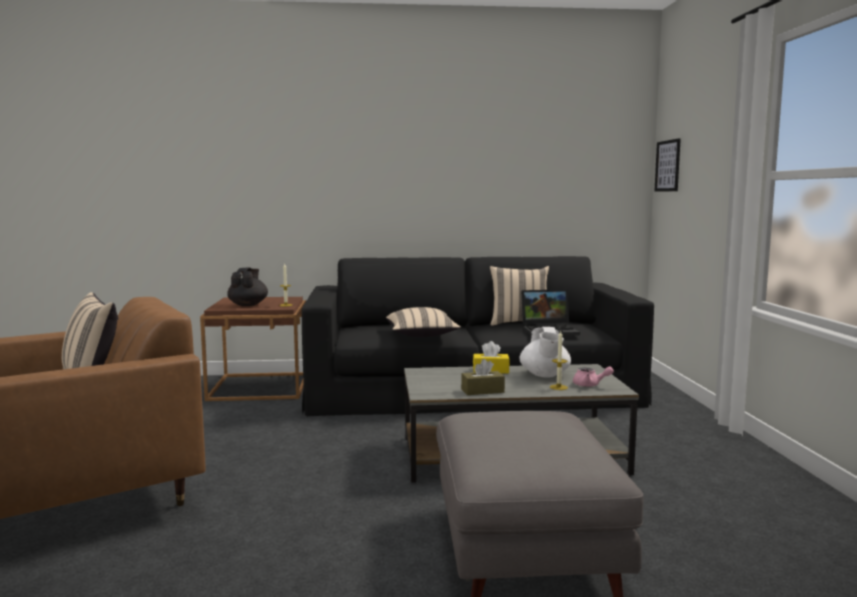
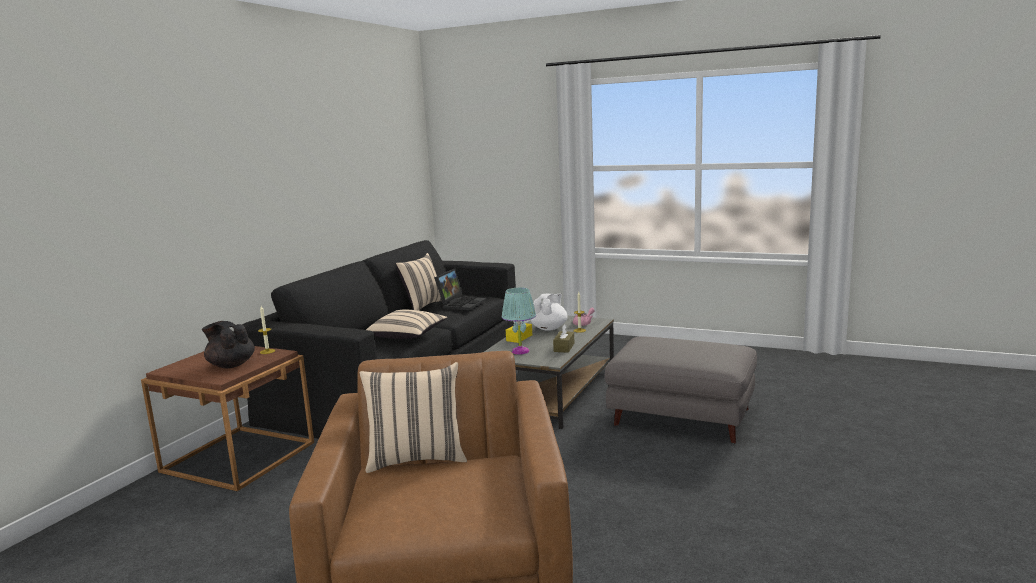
camera: 60 degrees left, 5 degrees up
(446, 378) = (520, 351): none -> turquoise table lamp
(545, 375) = (549, 328): white teapot -> white teapot turned 90 degrees counterclockwise
(667, 166) = (453, 159): picture -> none

